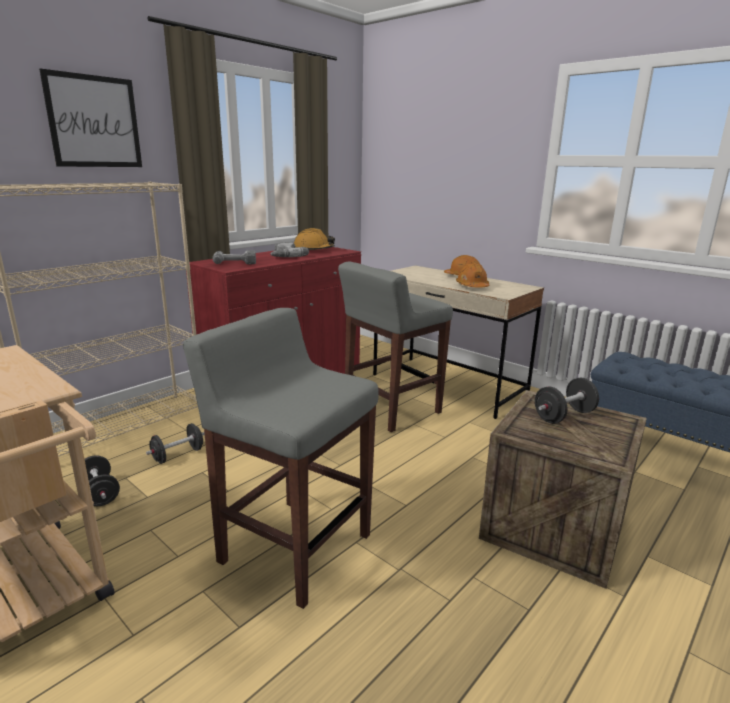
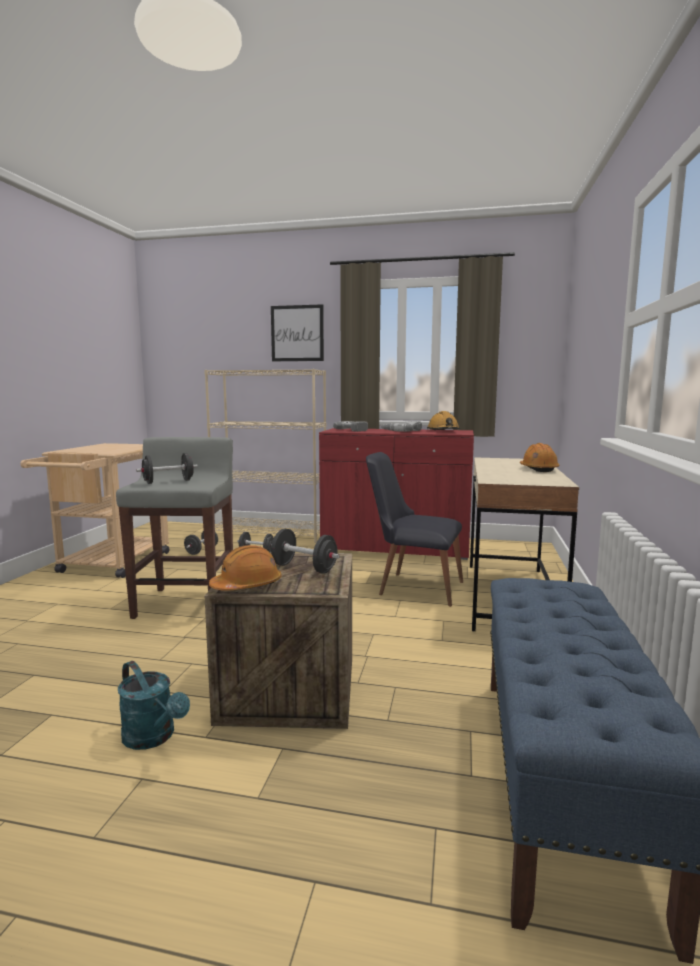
camera: 60 degrees right, 10 degrees down
(297, 394) = (168, 482): none -> black dumbbell
(390, 409) = (413, 587): grey stool -> black chair
(472, 286) = (501, 473): orange hard hat -> orange hard hat (247, 586)
(621, 632) = (153, 738): none -> turquoise watering can

